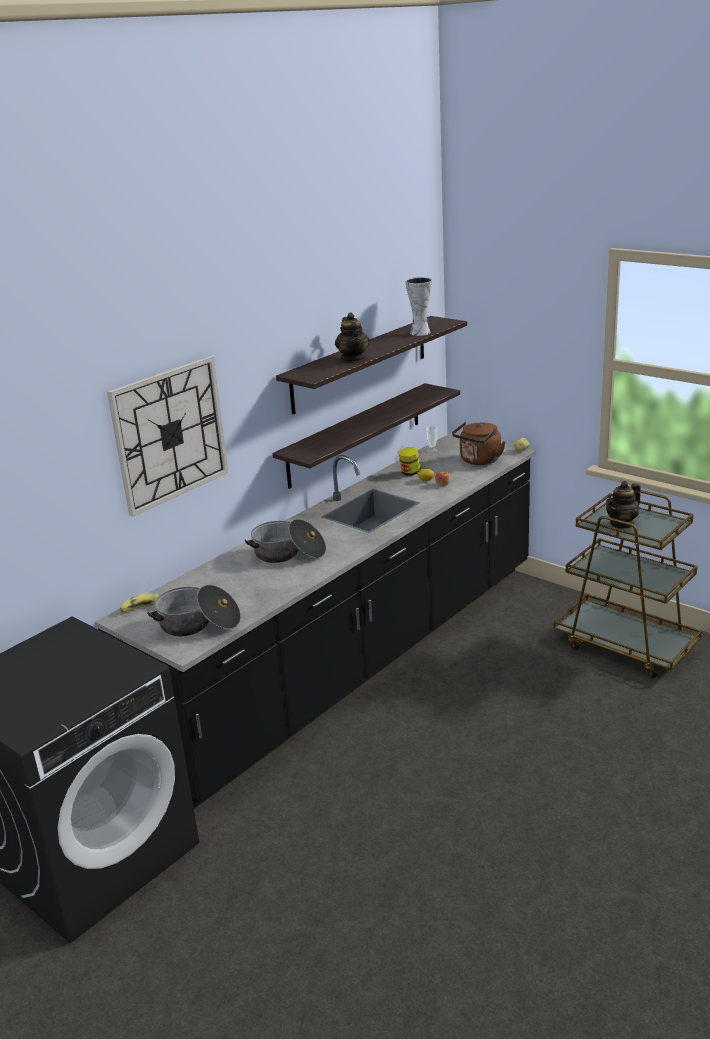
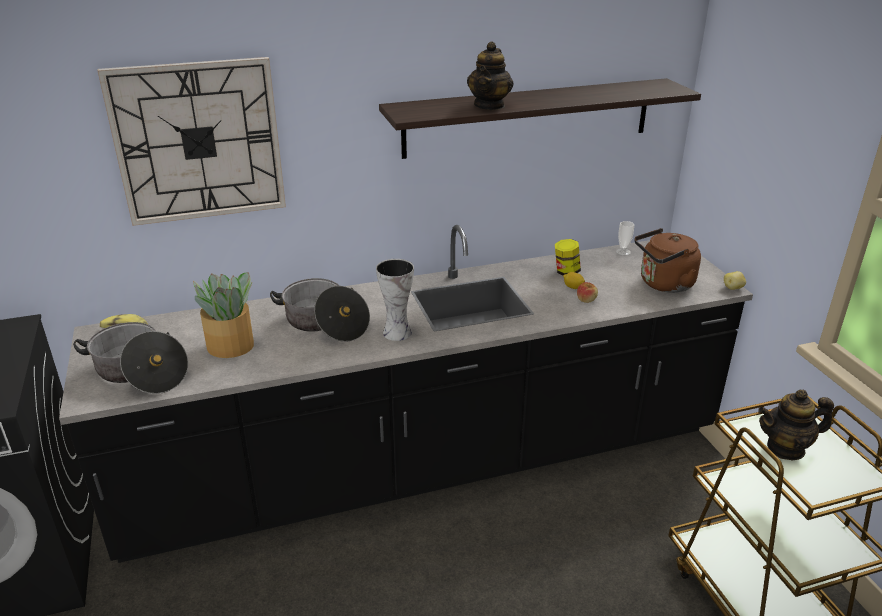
camera: 30 degrees right, 5 degrees up
(241, 588) = (231, 346): none -> potted plant
(355, 434) = (507, 205): shelf -> none
(419, 332) = (617, 94): vase -> vase (396, 332)

